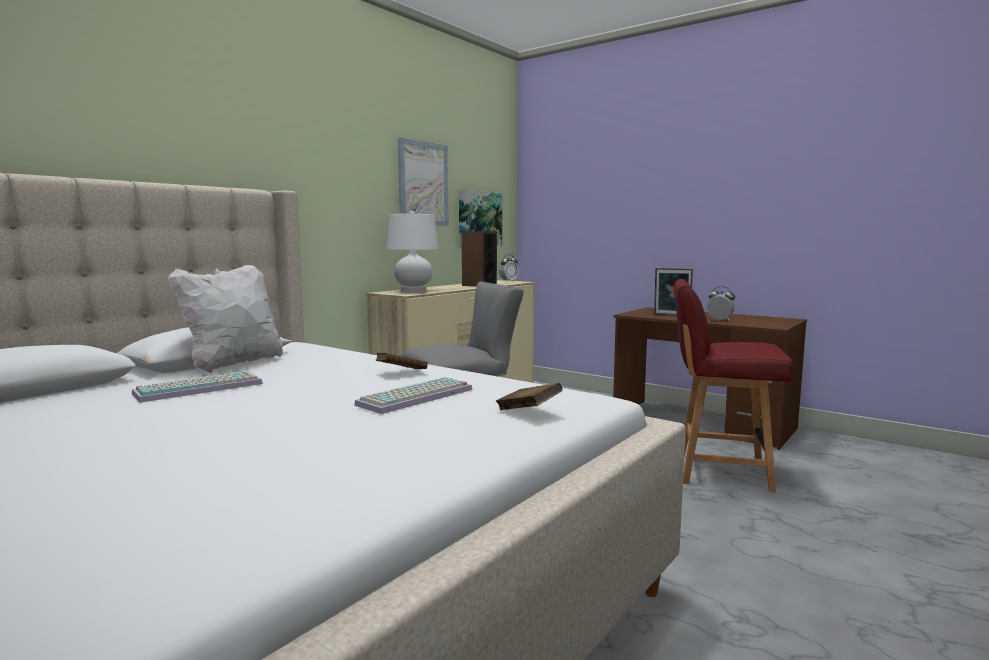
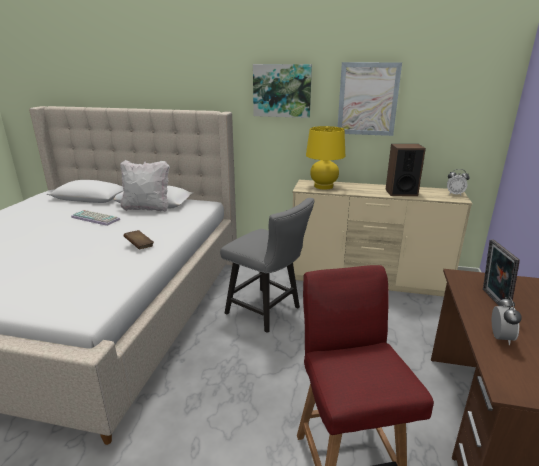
camera: 65 degrees right, 15 degrees up
(413, 291) = (323, 186): white table lamp -> yellow table lamp
(416, 398) = (82, 263): keyboard -> none
(479, 219) = (442, 130): picture -> picture (282, 90)
(528, 412) = (51, 297): brown book -> none

